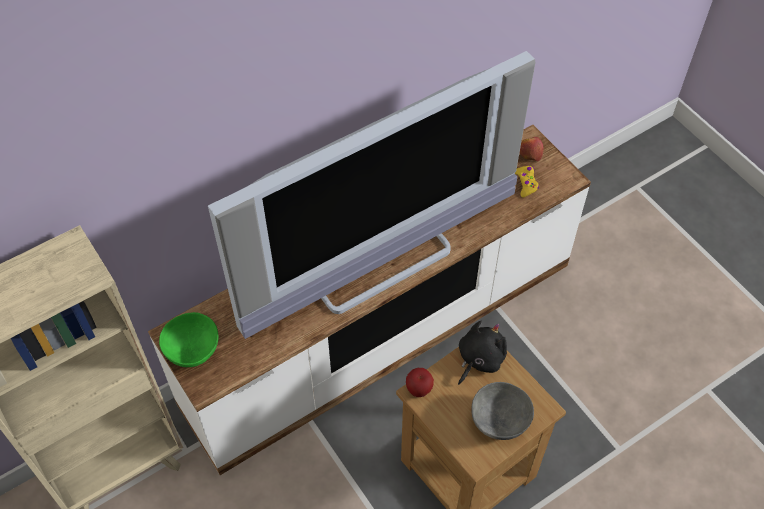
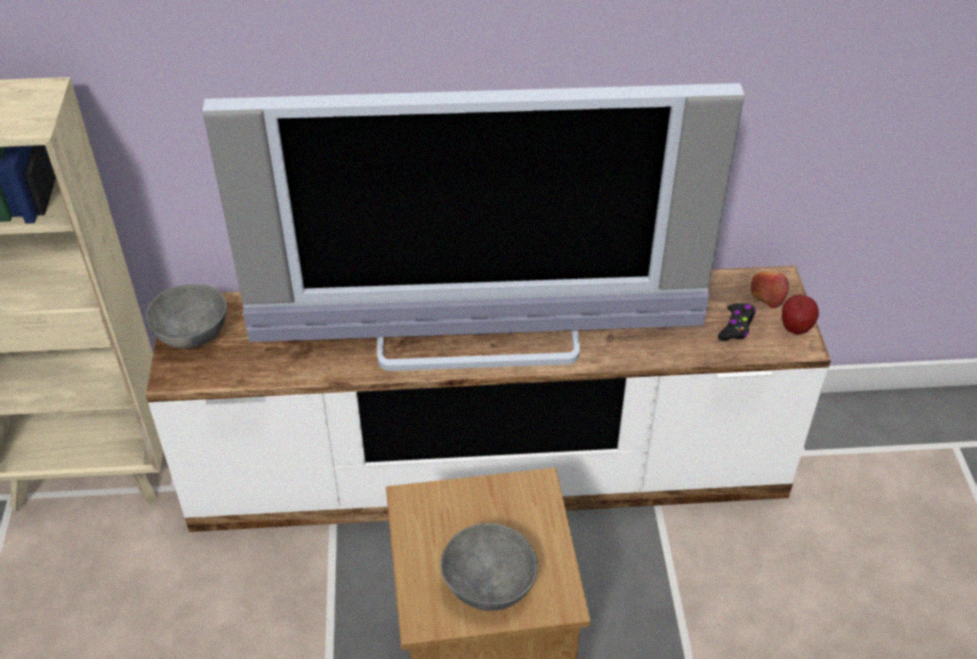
camera: 30 degrees right, 10 degrees down
(192, 351) = (190, 336): green bowl -> grey bowl
(419, 390) = (414, 498): apple -> apple (795, 329)
(479, 359) = (519, 500): black plush toy -> none
(526, 183) = (736, 326): yellow game controller -> black game controller

